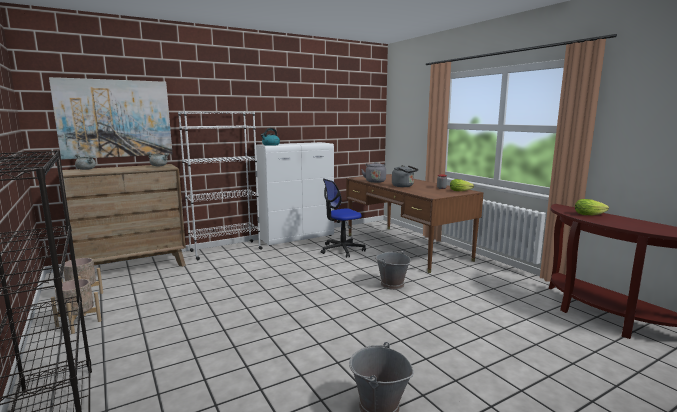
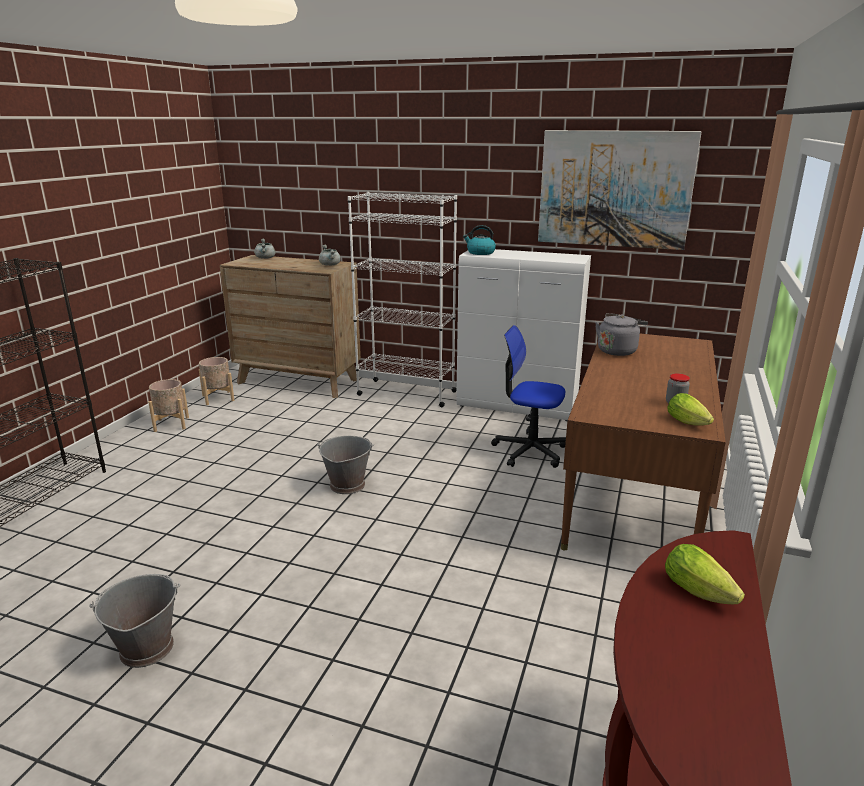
camera: 50 degrees right, 10 degrees up
(115, 118) = (302, 198): picture -> picture (614, 189)
(392, 284) = (468, 535): grey bucket -> grey bucket (347, 485)
(404, 186) = (625, 376): grey kettle -> none

